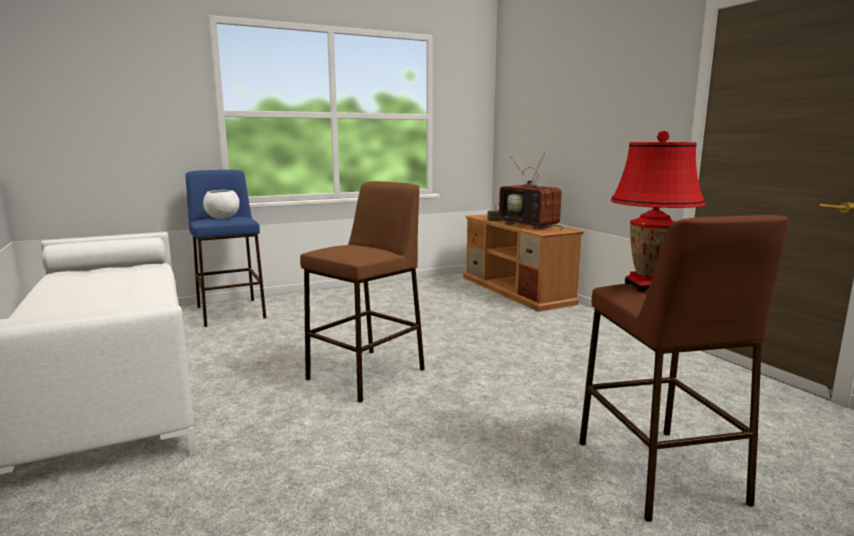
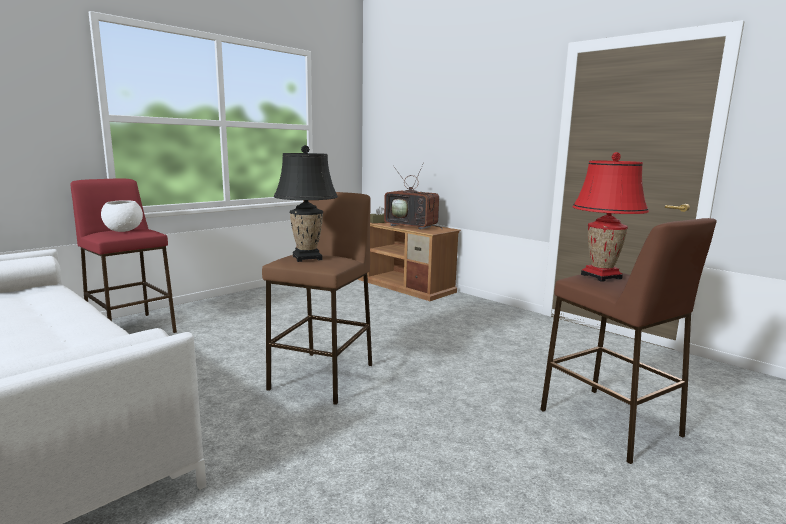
camera: 20 degrees left, 0 degrees up
(230, 312) = (131, 330): blue stool -> red stool
(344, 248) = (307, 258): none -> black table lamp

